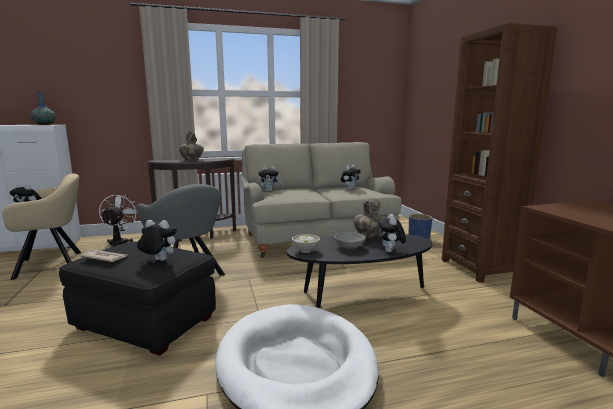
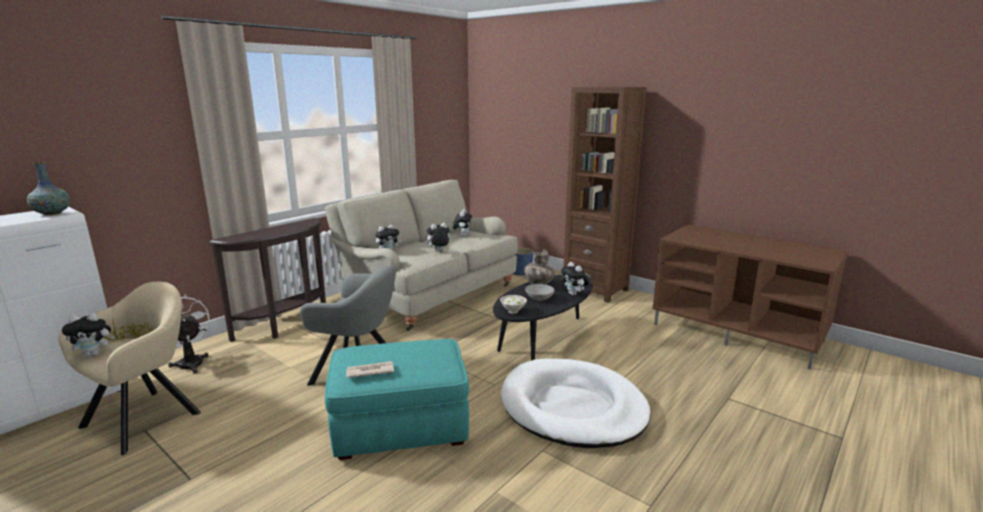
camera: 35 degrees left, 5 degrees up
(144, 323) = (400, 428): black ottoman -> turquoise ottoman
(158, 260) = (427, 357): plush toy -> plush toy (438, 251)
(191, 160) = (277, 230): vase -> none

